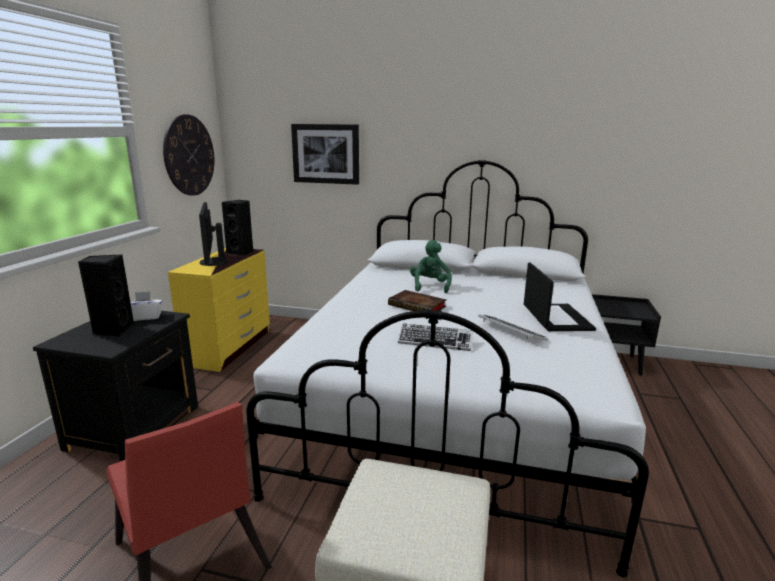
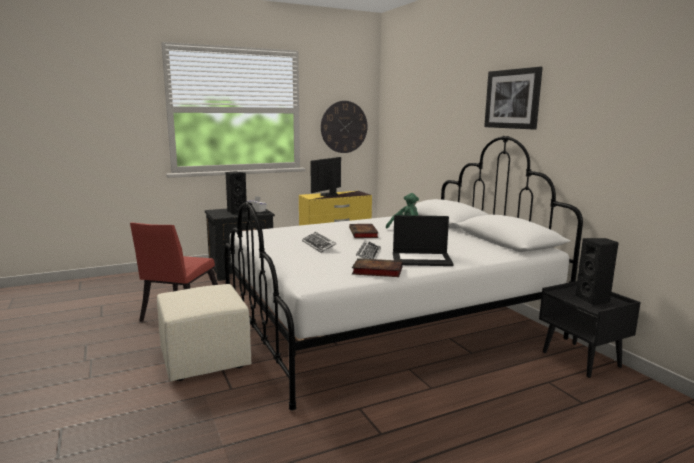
camera: 50 degrees right, 5 degrees down
(241, 252) = (355, 194): black speaker -> black speaker (593, 300)
(326, 154) = (422, 128): picture -> picture (512, 99)
(555, 317) = (422, 259): laptop -> laptop turned 45 degrees clockwise
(581, 349) = (376, 271): none -> book

